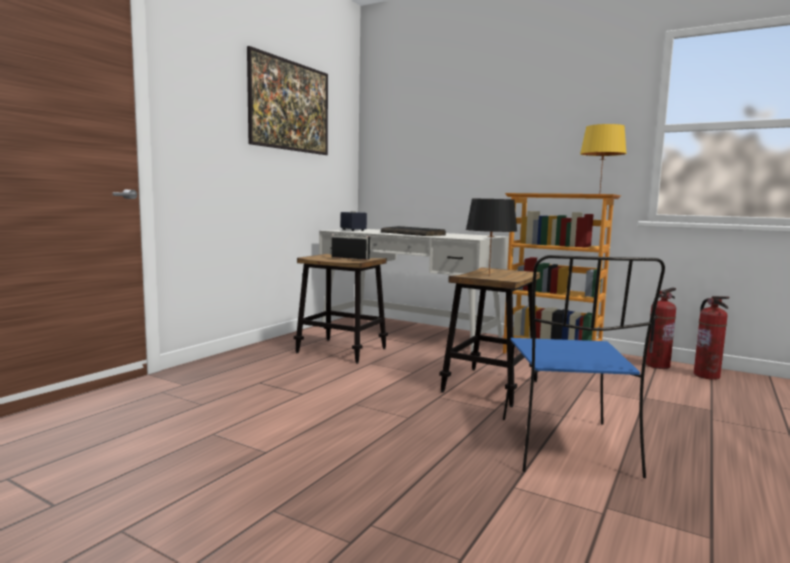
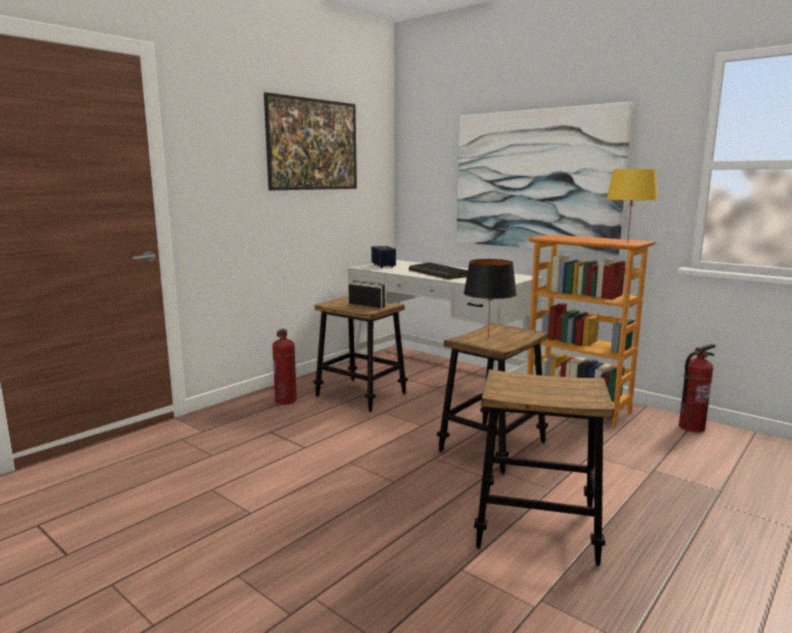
camera: 10 degrees right, 5 degrees up
(500, 147) = (535, 180): none -> picture
(567, 448) = (536, 528): blue chair -> stool
(707, 376) = (742, 444): fire extinguisher -> fire extinguisher (286, 401)

